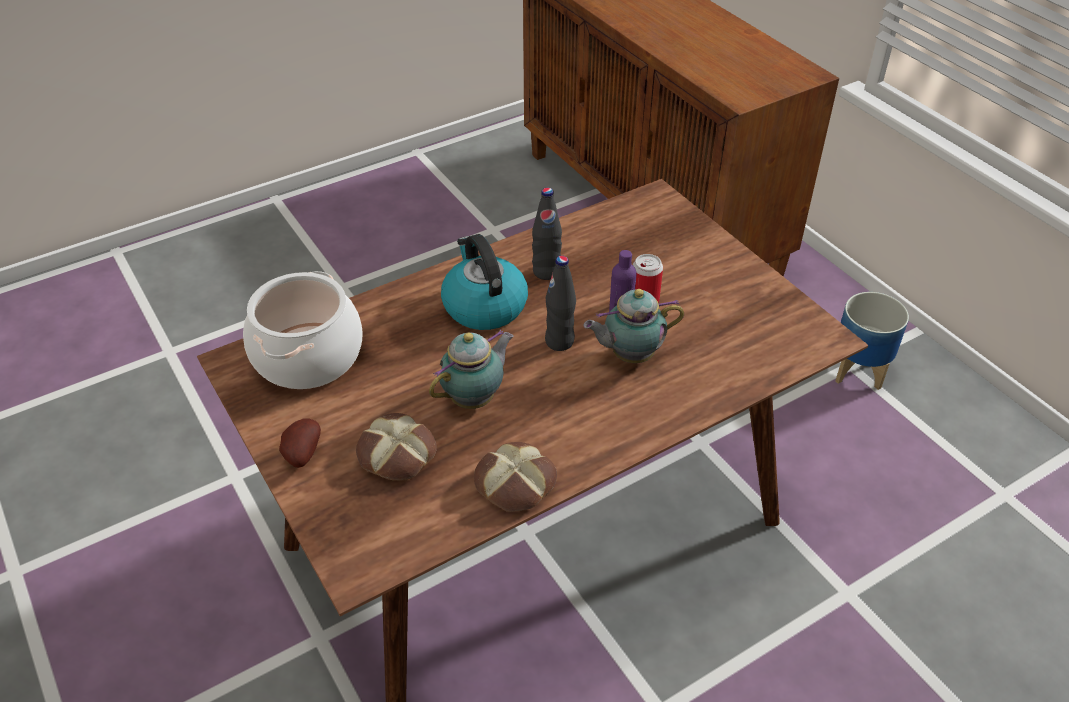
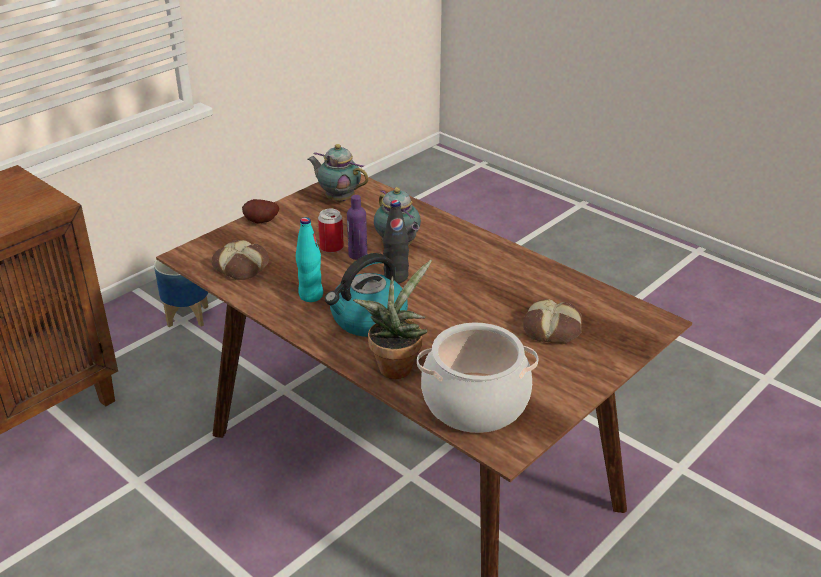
camera: 105 degrees left, 10 degrees down
(301, 454) = (582, 374): potato -> potato (261, 222)
(396, 313) = (396, 365): none -> potted plant
(475, 398) = (476, 304): teapot -> teapot (338, 198)
(516, 484) = (545, 274): bread -> bread (242, 266)
(546, 272) = (311, 295): black bottle -> turquoise bottle

